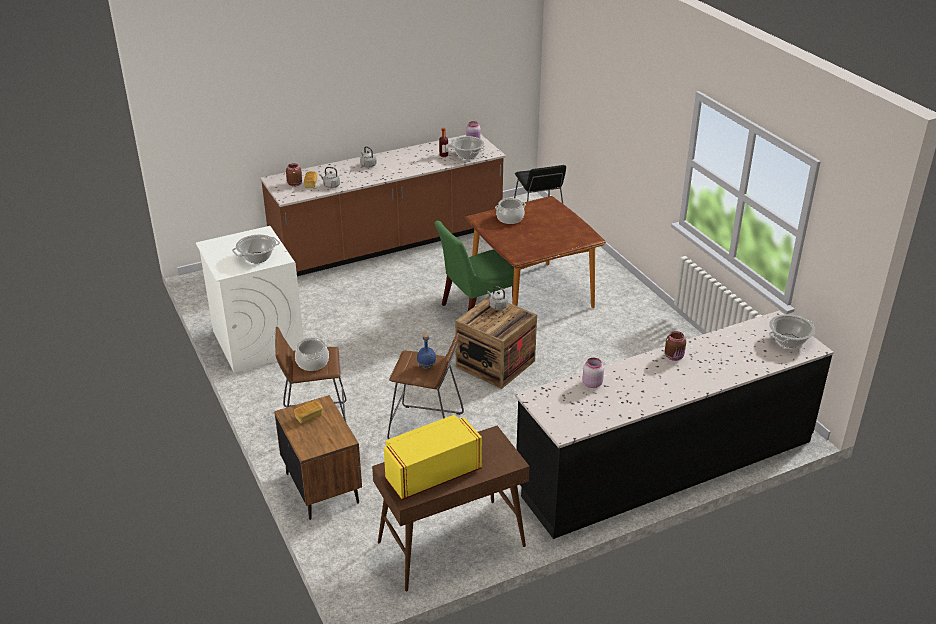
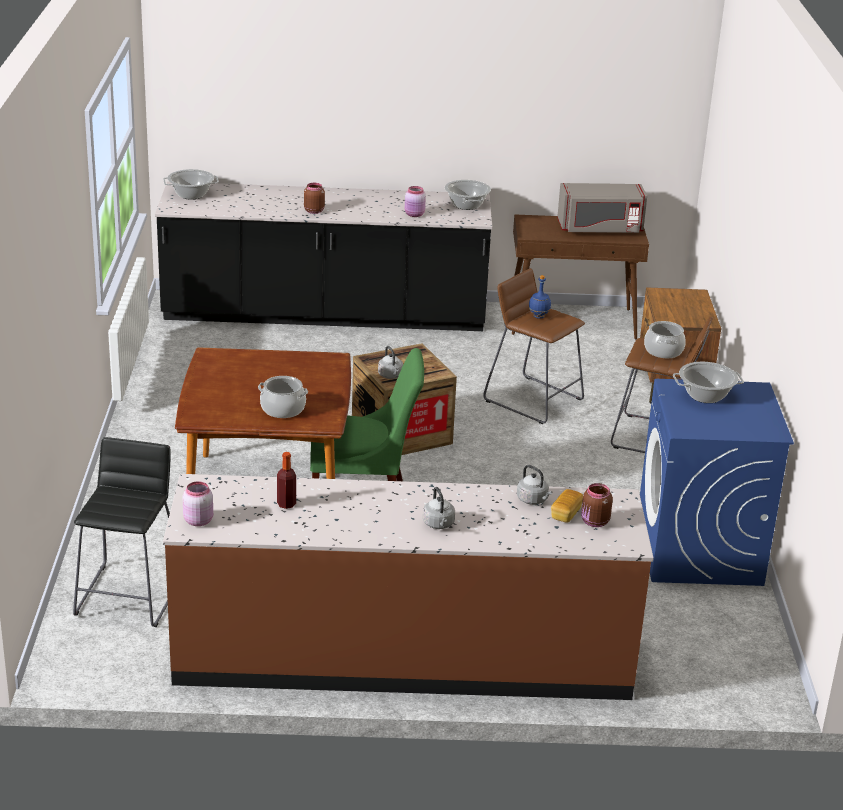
camera: 155 degrees left, 5 degrees down
(257, 342) = (699, 550): white washing machine -> blue washing machine
(309, 417) = (686, 315): bread -> none
(432, 473) = (600, 228): yellow microwave -> grey microwave
(467, 155) = (245, 492): cooking pot -> cooking pot (467, 205)

